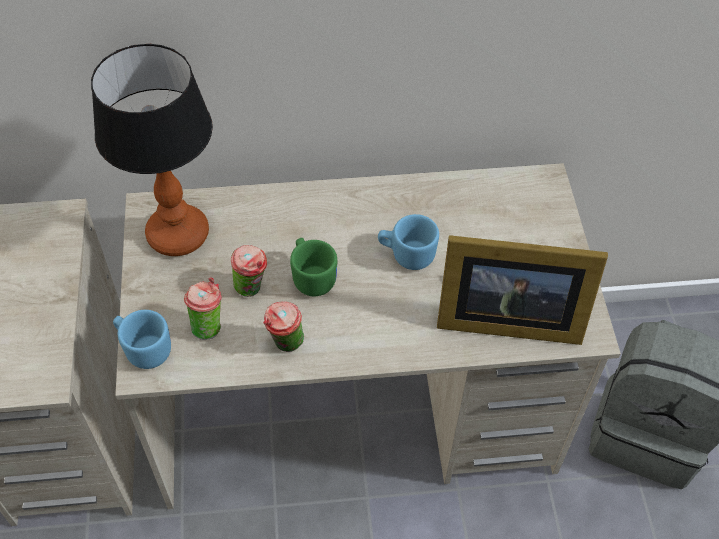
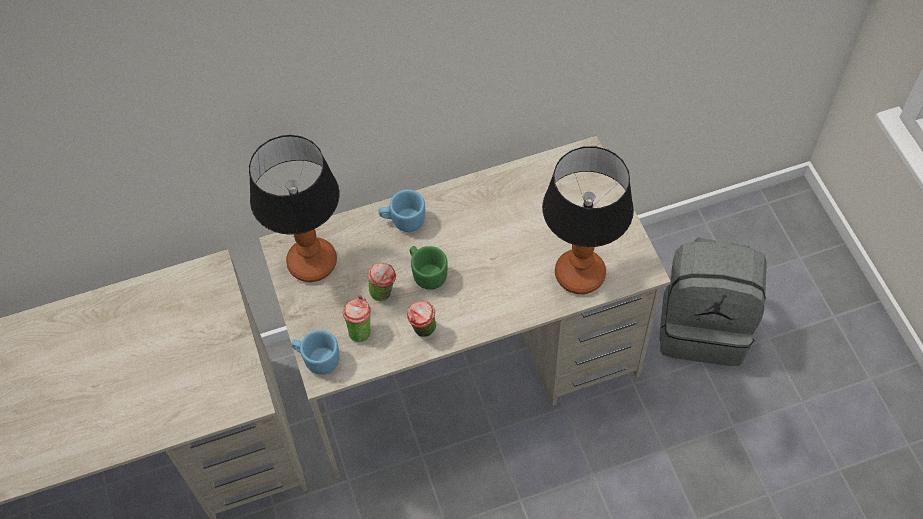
camera: 10 degrees left, 5 degrees up
(406, 254) = (494, 239): blue mug -> blue mug (403, 220)
(504, 318) = (580, 273): picture frame -> table lamp

